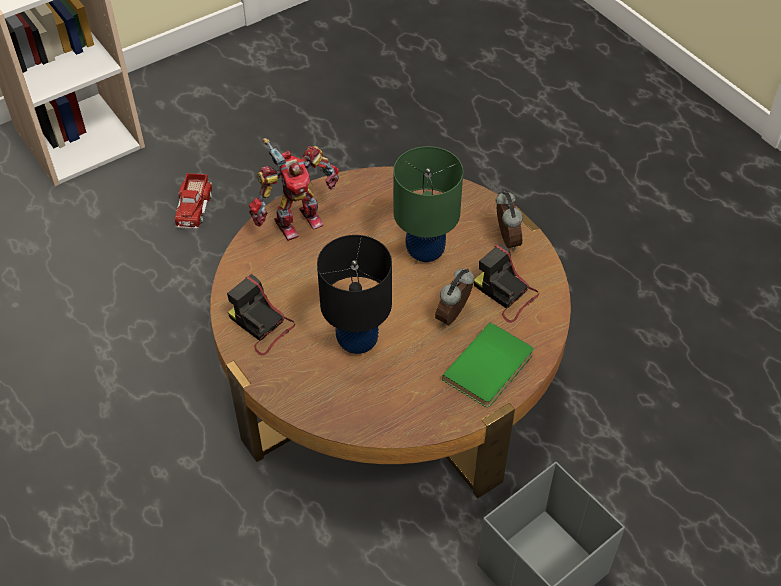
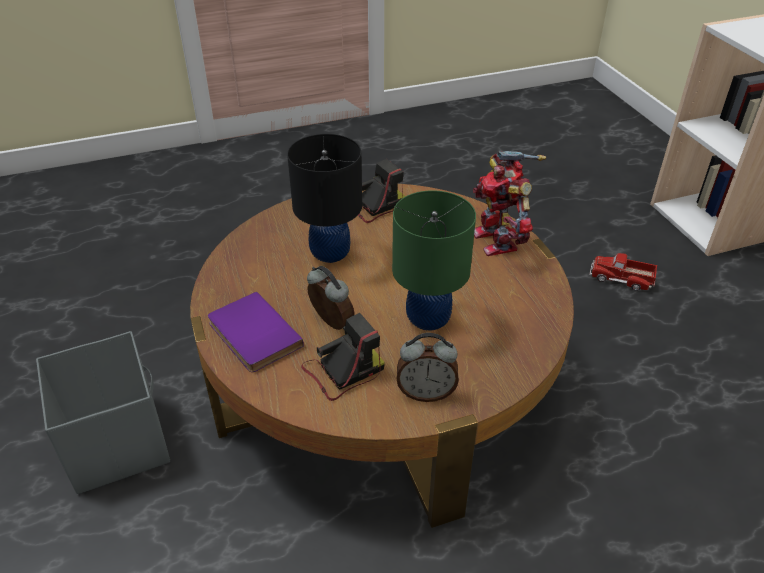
camera: 105 degrees right, 10 degrees down
(491, 368) = (252, 335): green book -> purple book

